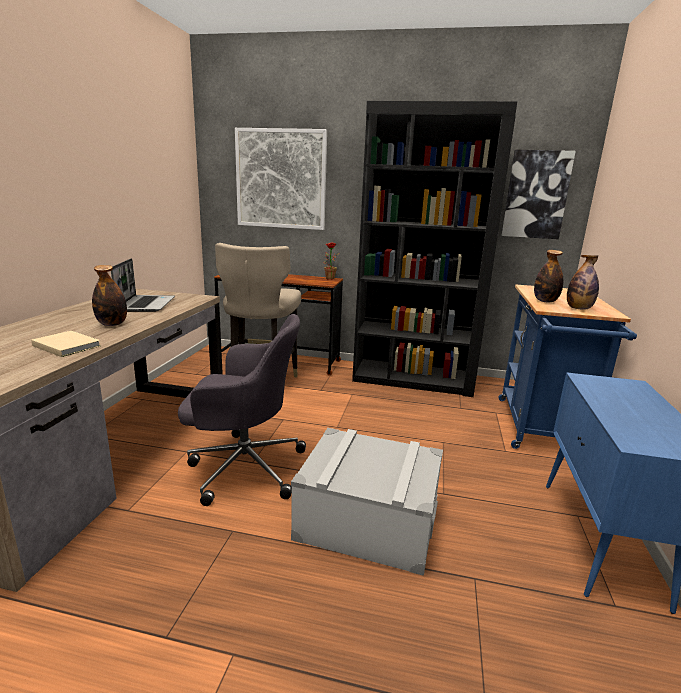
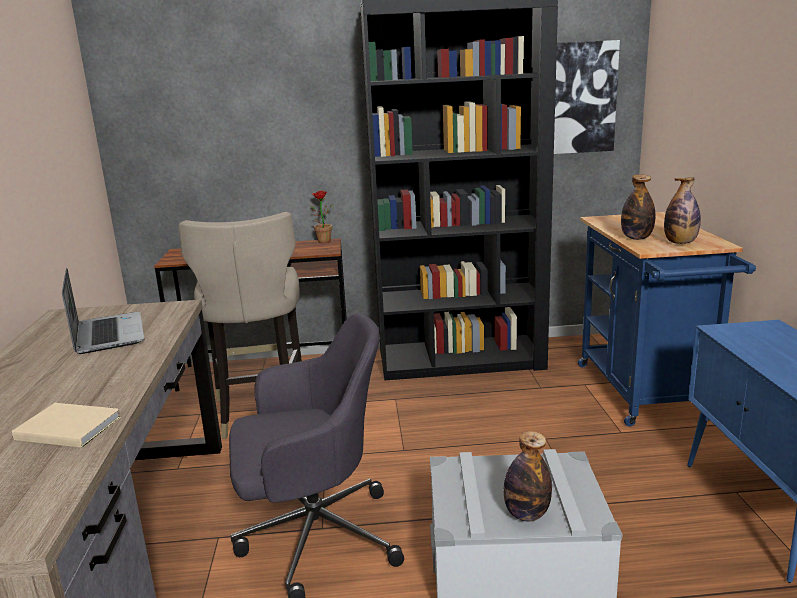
camera: 15 degrees left, 0 degrees up
(112, 324) = (95, 378): bottle -> bottle (526, 514)
(281, 179) = (230, 109): picture -> none

